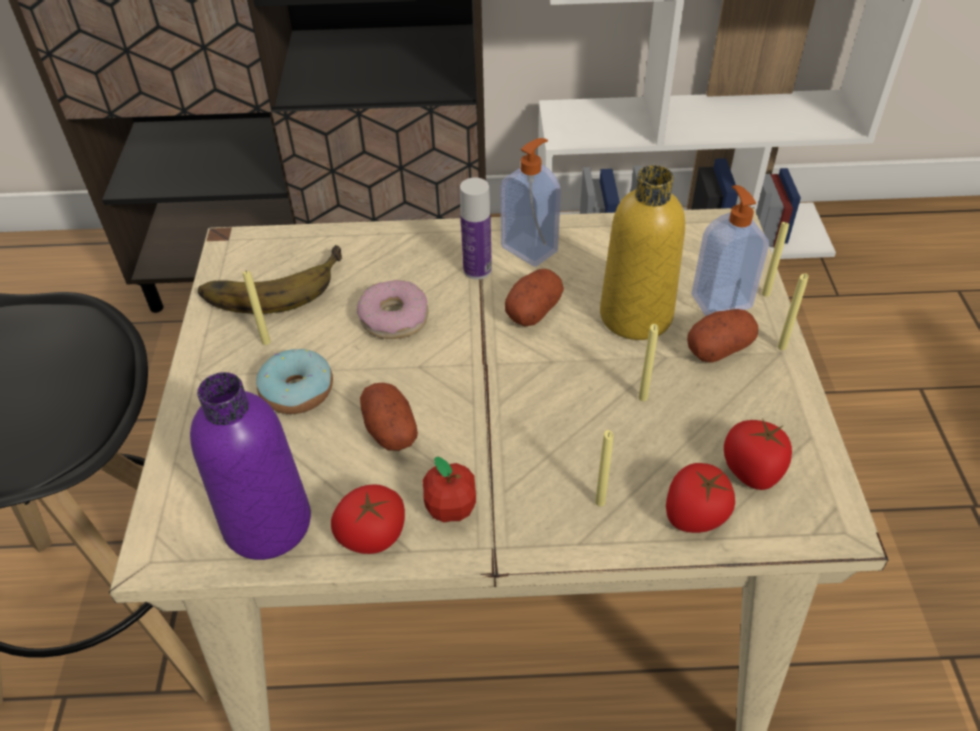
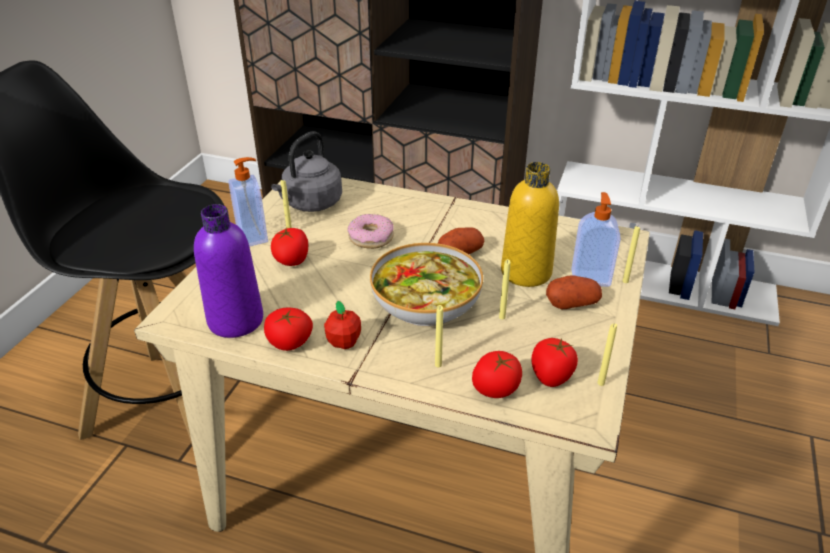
camera: 20 degrees right, 10 degrees down
(272, 283) = (310, 204): banana -> grey kettle
(297, 391) = (292, 260): donut -> tomato
(389, 429) = (333, 293): potato -> none
(477, 270) = (438, 224): bottle -> none
(529, 404) = (426, 302): none -> bowl
(530, 248) = (479, 221): soap dispenser -> soap dispenser (254, 236)
(781, 347) = (617, 313): yellow candle -> yellow candle (601, 383)

